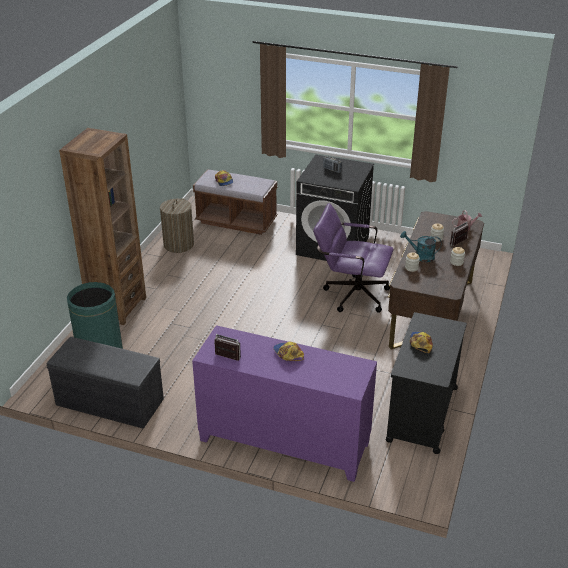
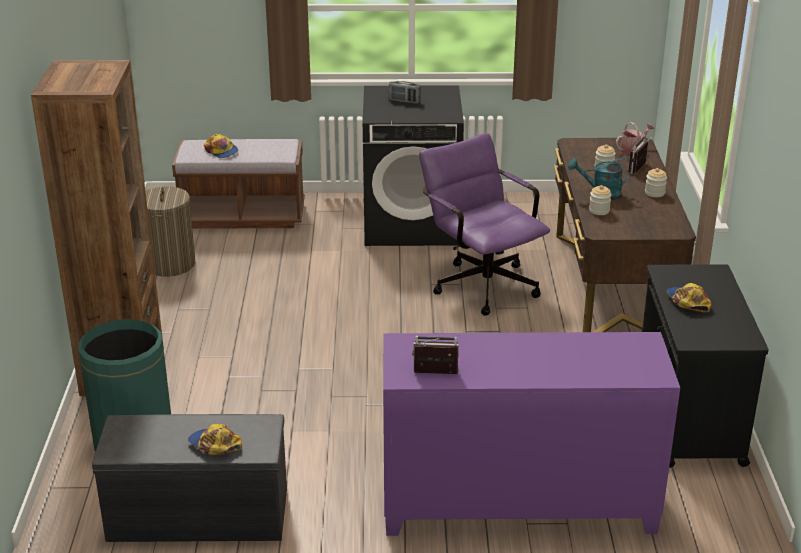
camera: 20 degrees left, 5 degrees down
(288, 354) = (525, 349): cap -> cap (214, 445)
(350, 294) = (480, 282): purple office chair -> purple office chair turned 60 degrees clockwise

